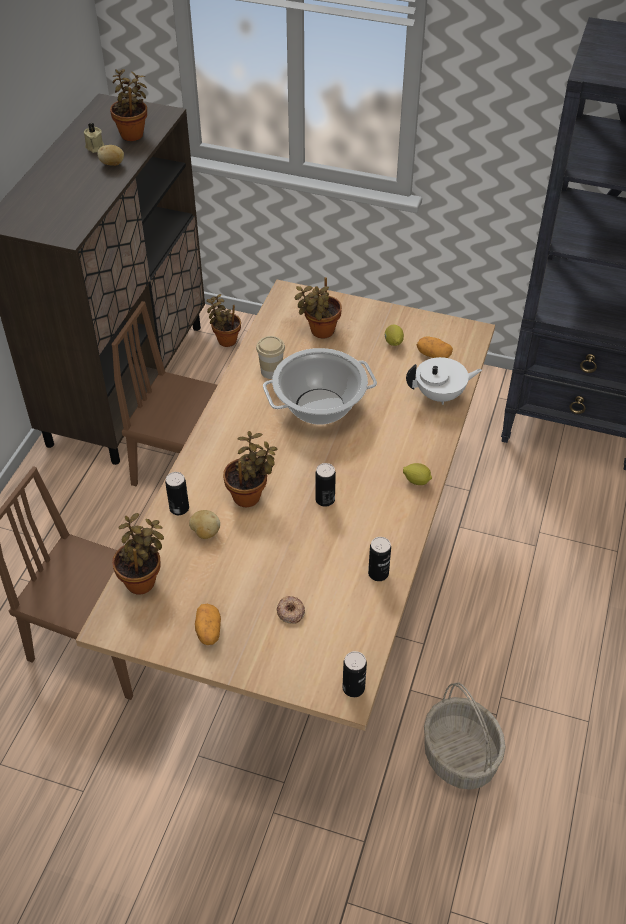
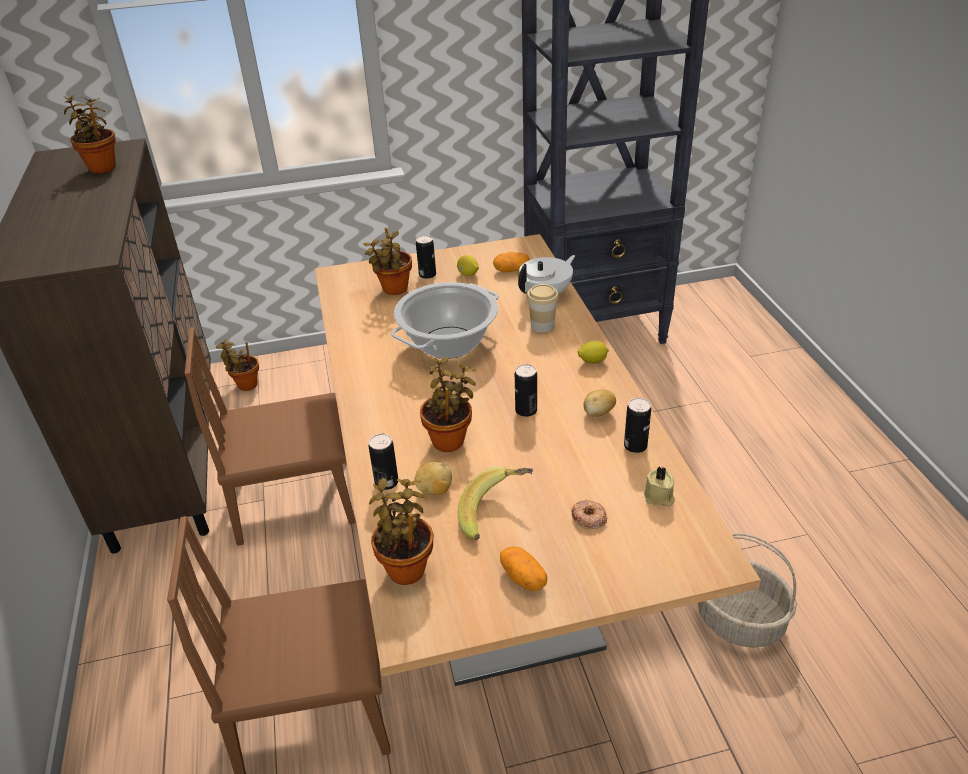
camera: 30 degrees left, 10 degrees down
(94, 147) = (67, 187): beige candle -> beige candle (659, 497)
(112, 164) = (100, 192): potato -> potato (598, 413)
(231, 573) = (496, 514): none -> banana
(271, 371) = (375, 334): cup -> cup (542, 326)
(353, 688) = (715, 552): can -> can (427, 275)

